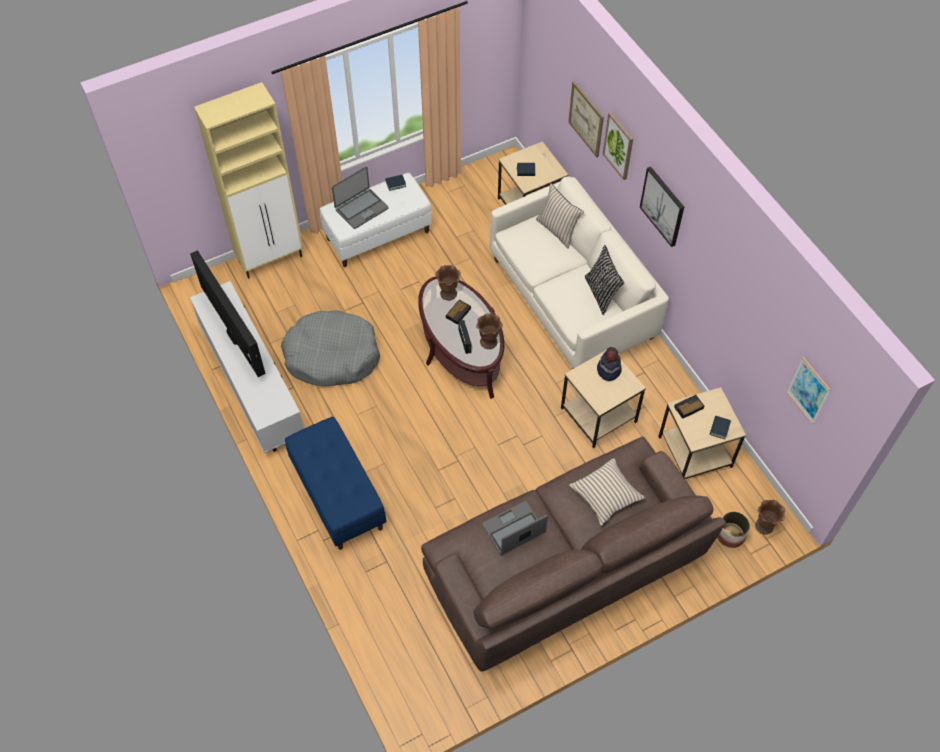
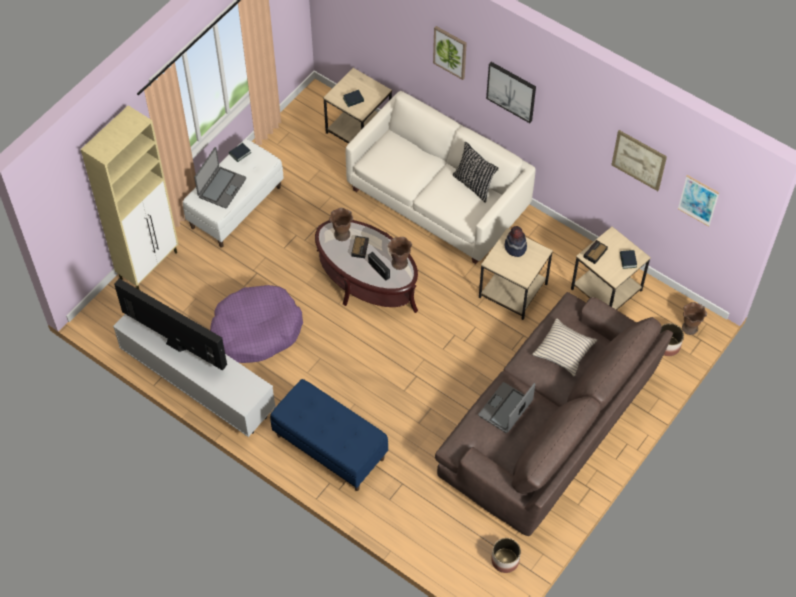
camera: 25 degrees left, 0 degrees up
(332, 356) = (256, 330): grey dog bed -> purple dog bed
(445, 686) = (505, 560): none -> planter
(557, 230) = (407, 143): beige pillow -> none
(586, 119) = (406, 37): picture -> picture (639, 160)

